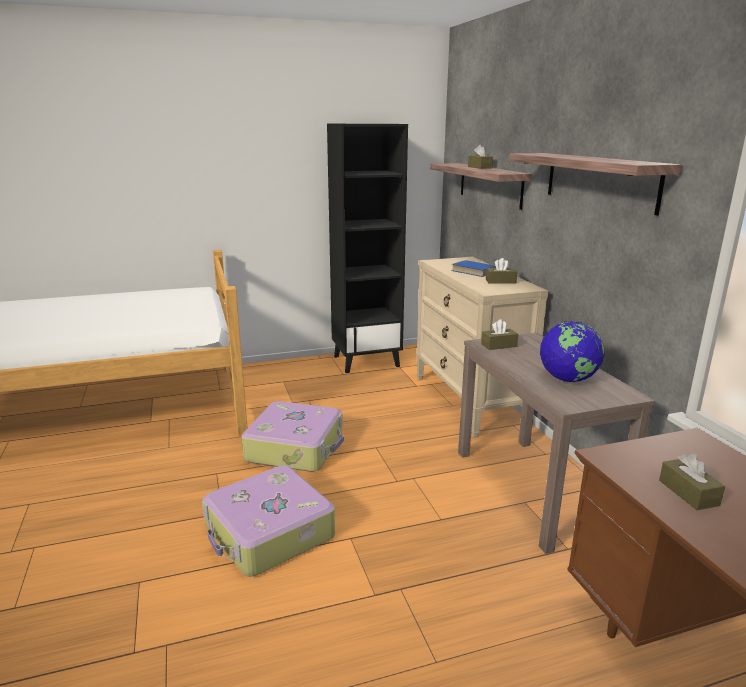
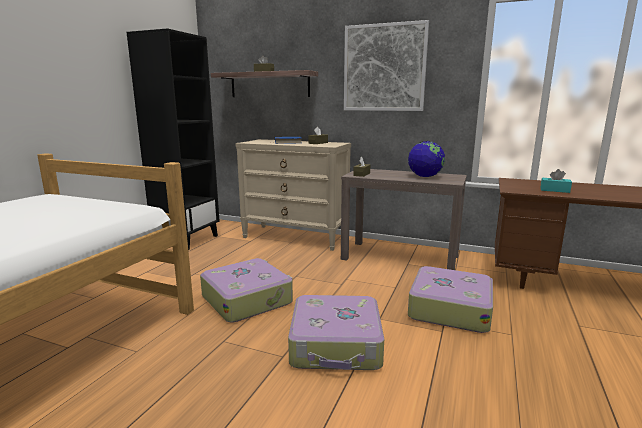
camera: 50 degrees left, 5 degrees down
(440, 582) = (449, 308): none -> suitcase
(599, 181) = (384, 68): shelf -> picture
(688, 493) = (554, 190): brown tissue box -> turquoise tissue box

